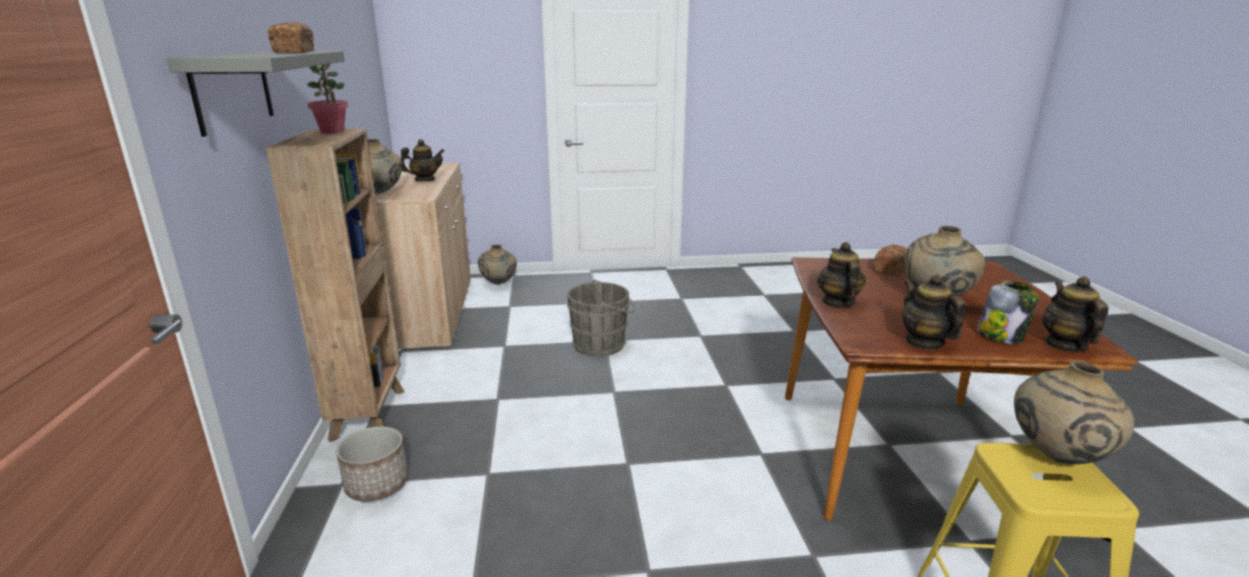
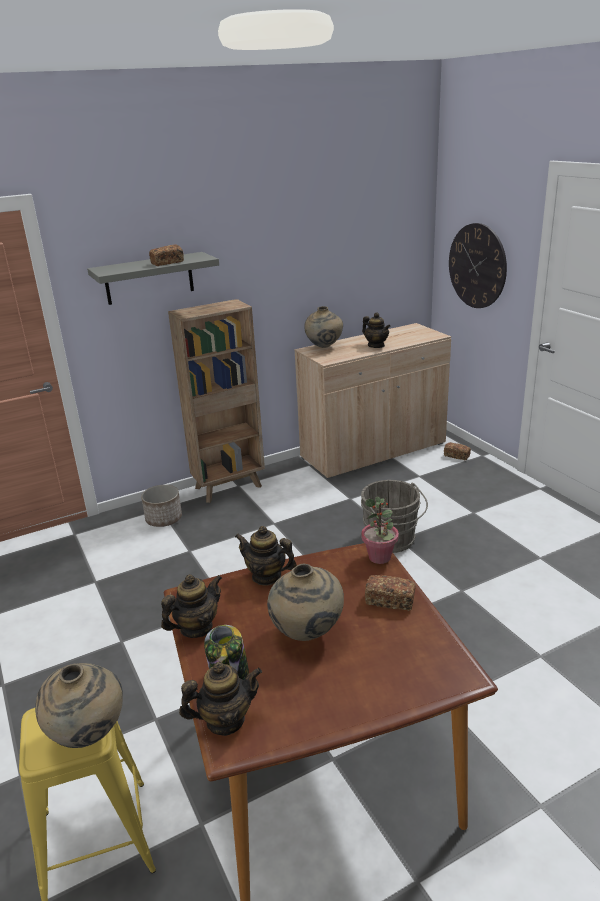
camera: 70 degrees right, 5 degrees up
(332, 131) = (231, 305): potted plant -> potted plant (380, 557)
(461, 85) = (477, 266): none -> wall clock
(499, 283) = (457, 456): beige vase -> bread
(838, 302) = (267, 576): teapot -> teapot turned 135 degrees counterclockwise

